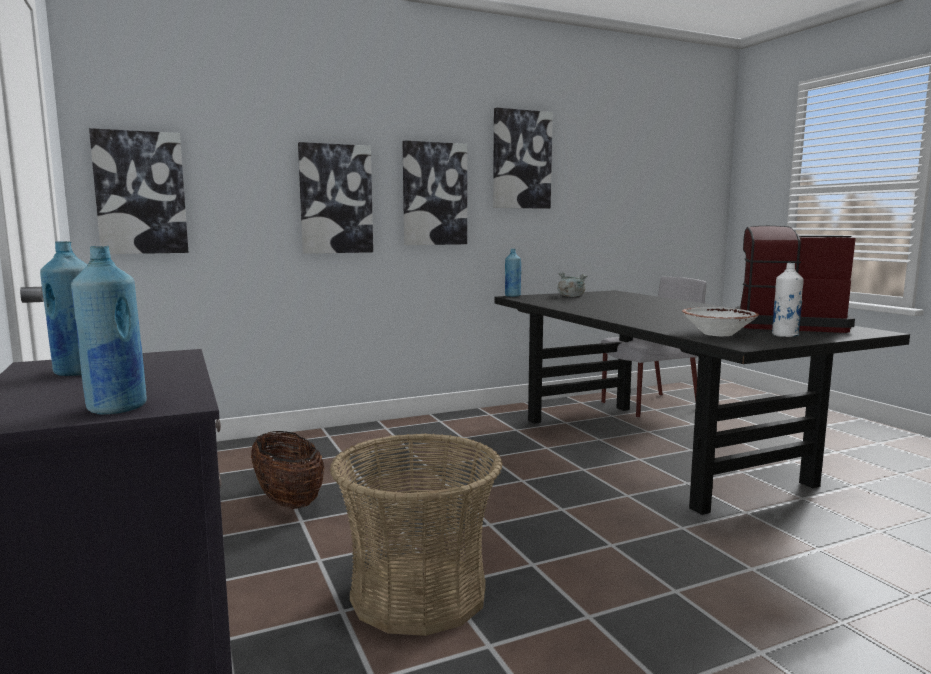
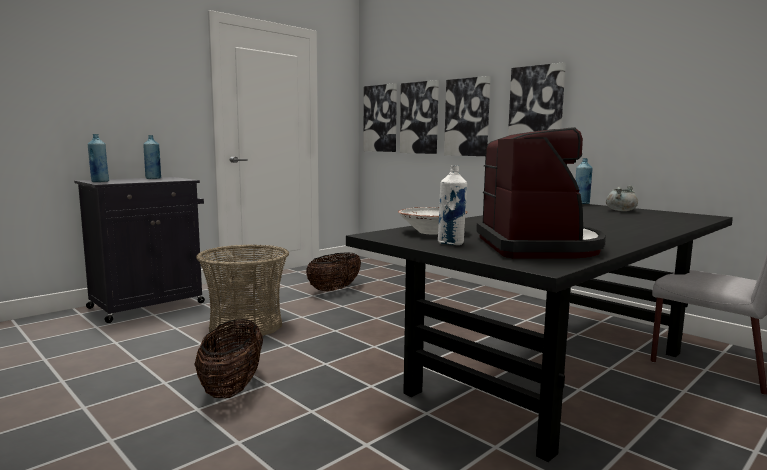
camera: 70 degrees right, 0 degrees up
(521, 160) = (624, 69): picture -> picture (420, 118)
(686, 619) = (232, 387): none -> basket

